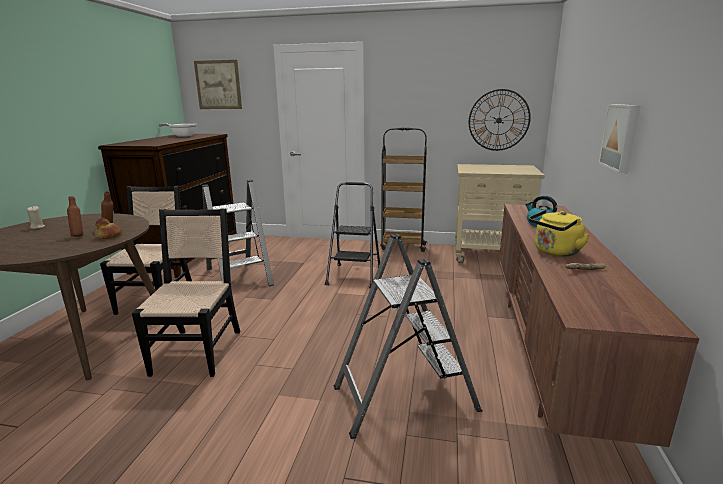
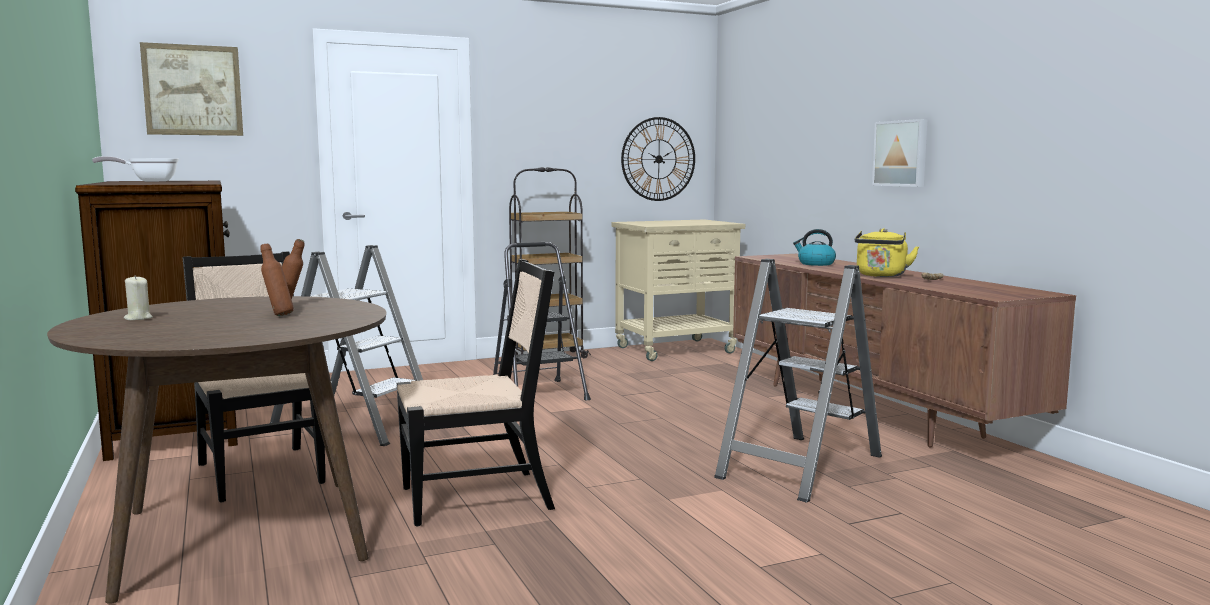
camera: 35 degrees left, 10 degrees down
(109, 236) = (335, 310): bread -> none
(197, 352) = (477, 498): chair -> chair turned 105 degrees clockwise

